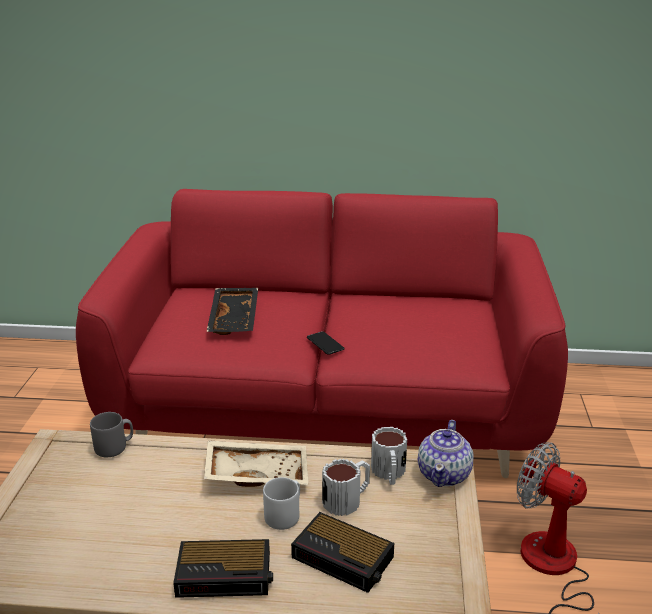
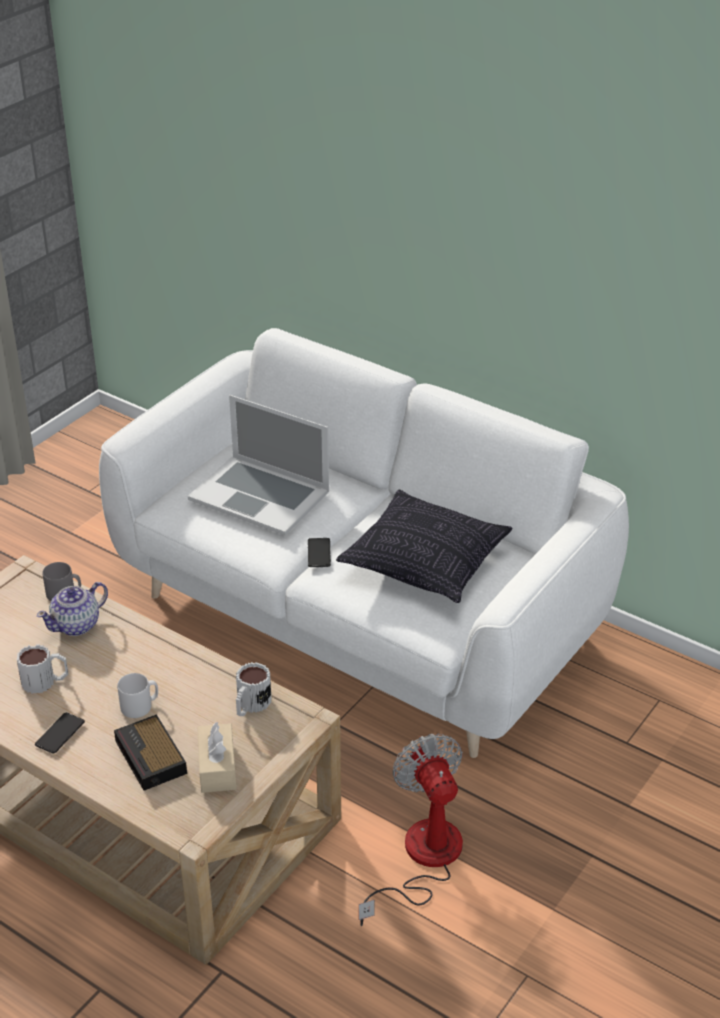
camera: 30 degrees right, 10 degrees up
(226, 574) = (60, 733): alarm clock -> phone
(235, 319) = (260, 495): black tray -> laptop
(257, 473) = (150, 662): beige tray -> none
(325, 412) = (360, 616): red sofa -> white sofa
(347, 499) = (198, 713): mug -> mug (45, 681)
(416, 325) = (425, 563): none -> pillow
(417, 538) = (217, 767): none -> beige tissue box
(444, 474) = (295, 725): teapot -> teapot (77, 625)

